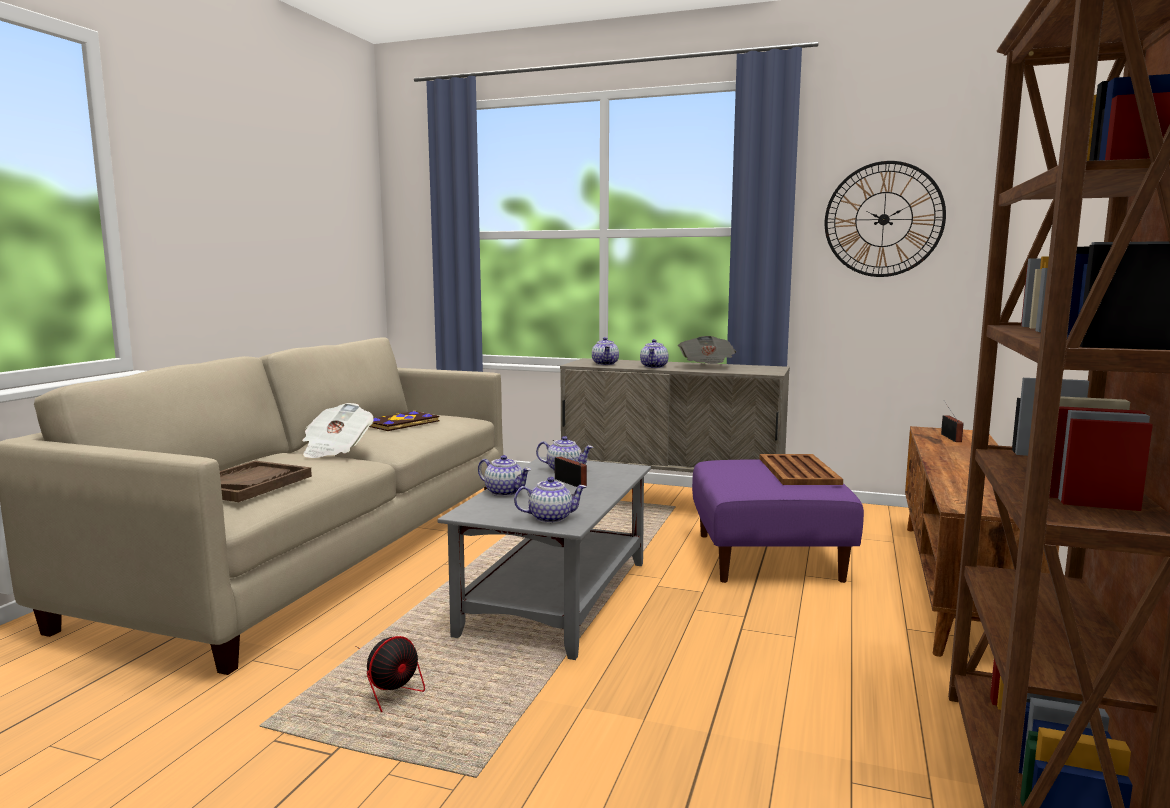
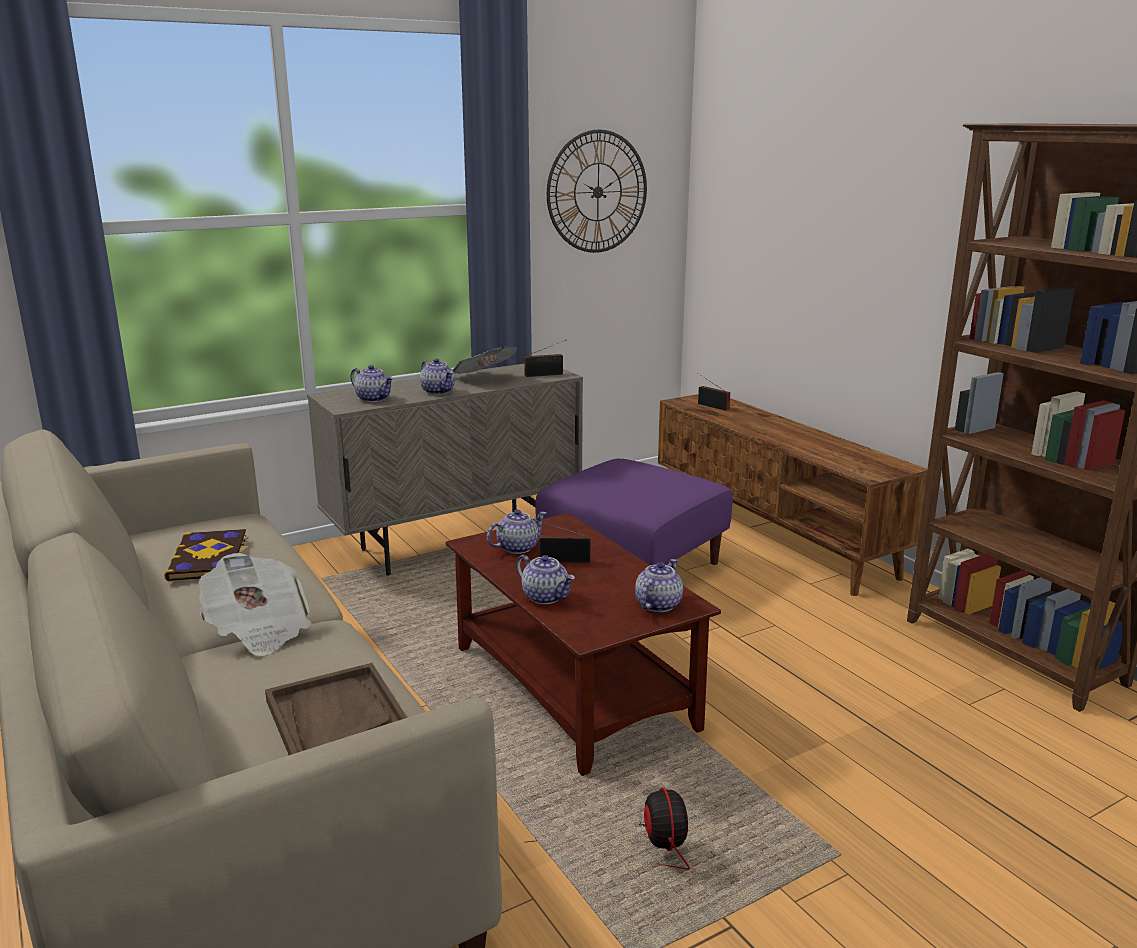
camera: 50 degrees left, 10 degrees up
(505, 492) = (546, 597): teapot -> teapot turned 60 degrees clockwise
(557, 596) = (570, 686): grey coffee table -> brown coffee table
(759, 371) = (546, 375): none -> radio
(798, 470) = (645, 473): brown tray -> none

